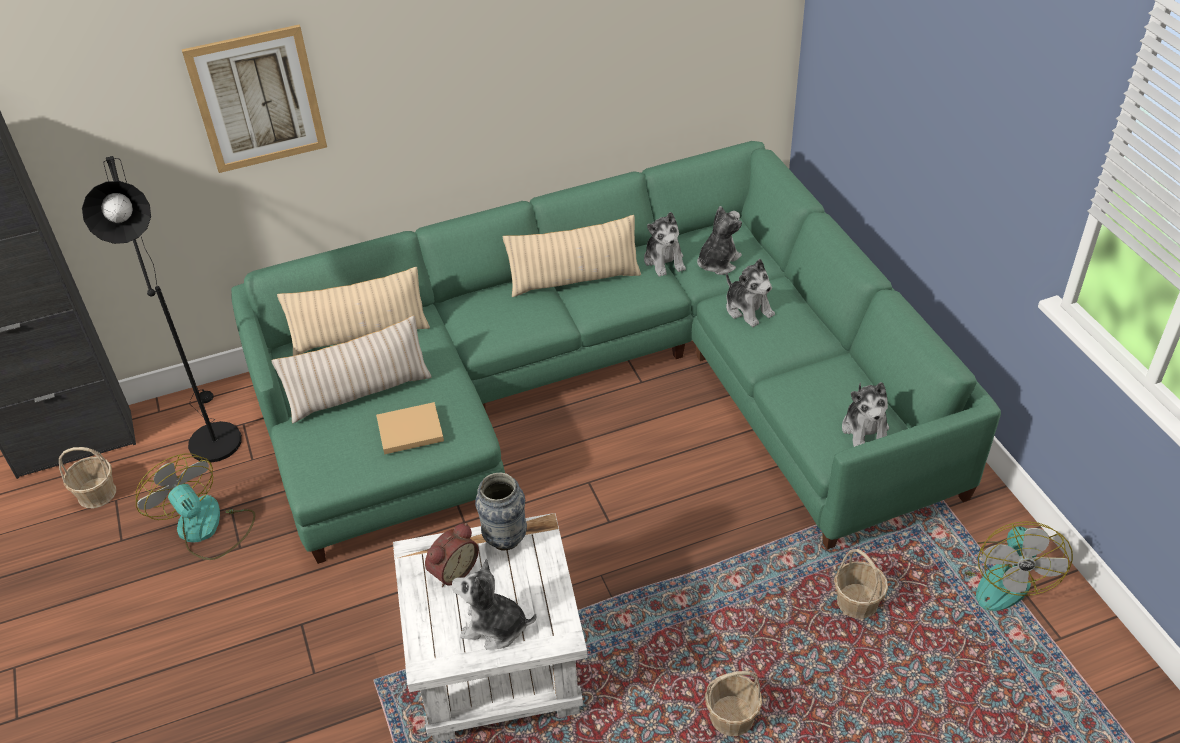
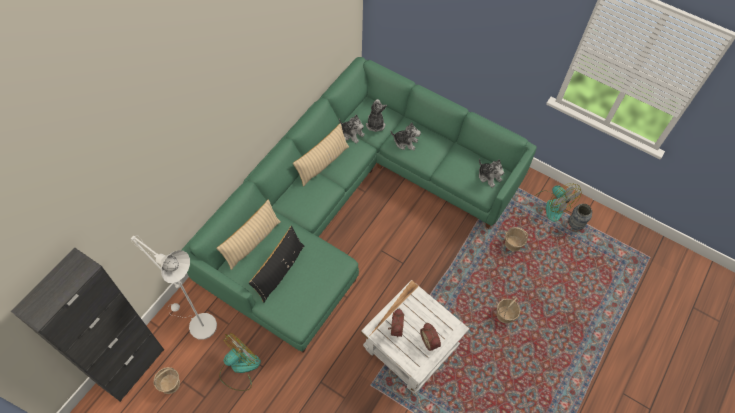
camera: 40 degrees left, 15 degrees up
(206, 529) = (239, 367): fan -> fan turned 120 degrees clockwise
(211, 436) = (198, 324): black floor lamp -> white floor lamp
(257, 99) = (176, 165): picture -> none
(359, 393) = (279, 271): beige pillow -> black pillow
(408, 430) = (317, 277): beige book -> none
(494, 627) = (430, 341): plush toy -> alarm clock
(505, 539) = (403, 302): vase -> vase (575, 225)

